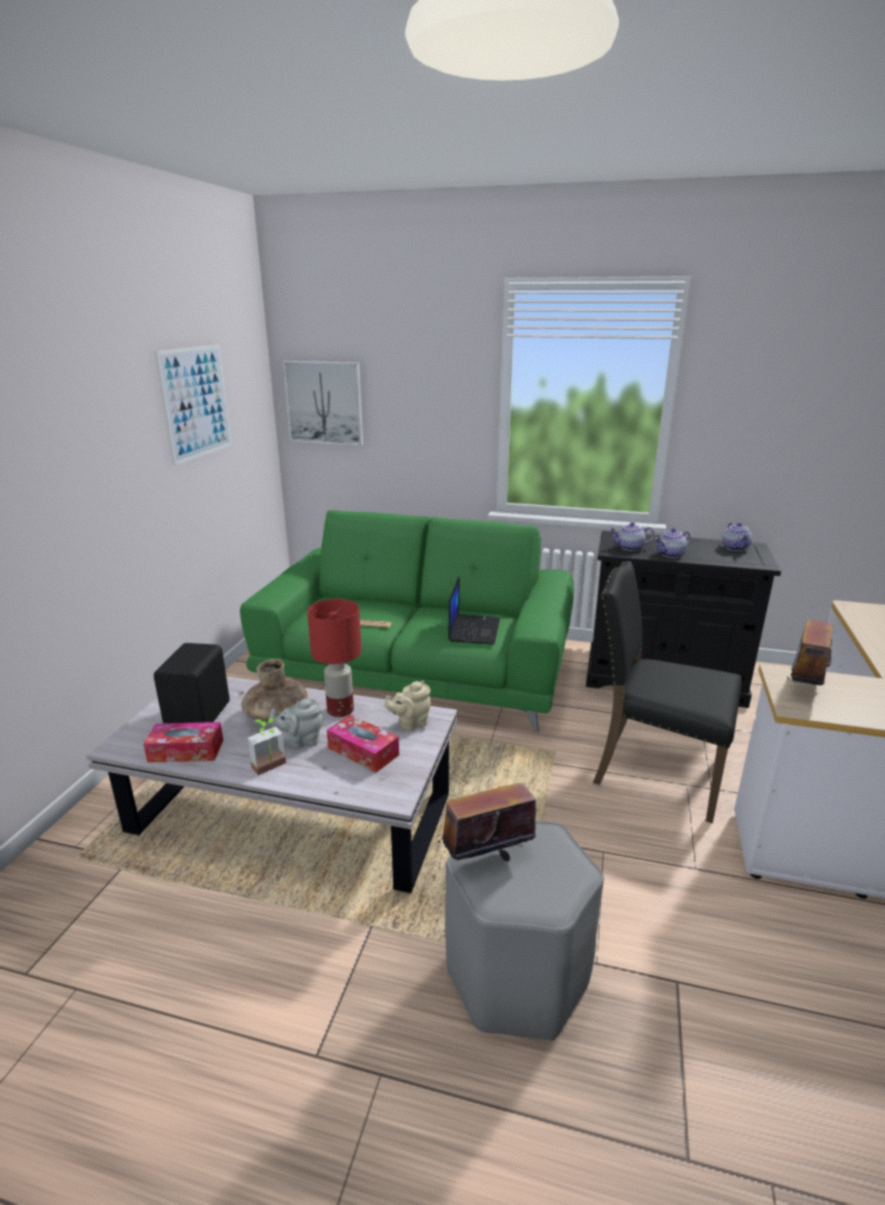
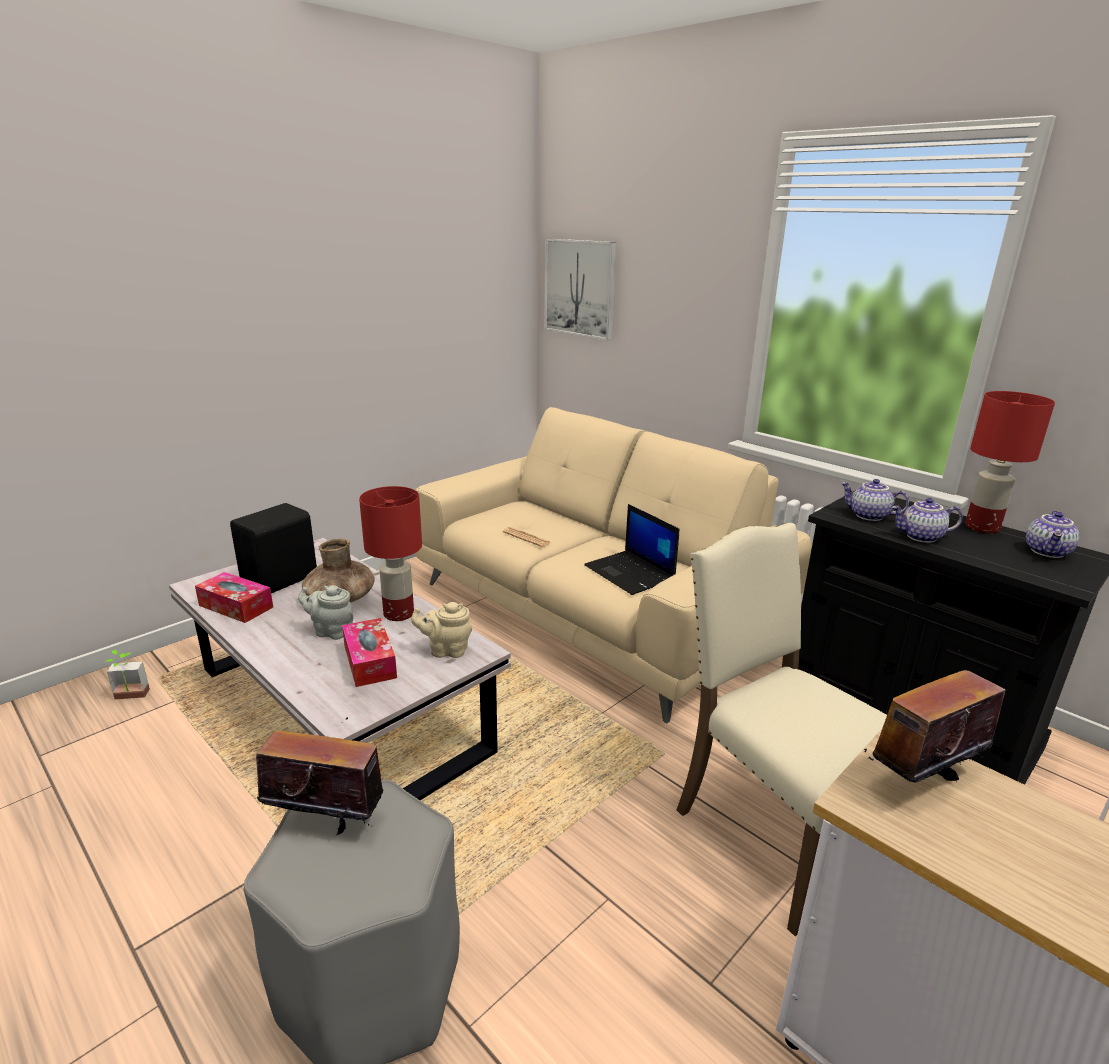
camera: 30 degrees right, 0 degrees up
(196, 402) = (415, 271): picture -> none
(271, 768) = (277, 647): potted plant -> potted plant (130, 697)
(417, 671) = (595, 610): green sofa -> beige sofa
(473, 629) = (631, 573): laptop -> laptop turned 105 degrees clockwise
(655, 773) = (773, 833): black chair -> beige chair
(691, 541) = (983, 527): none -> red table lamp

